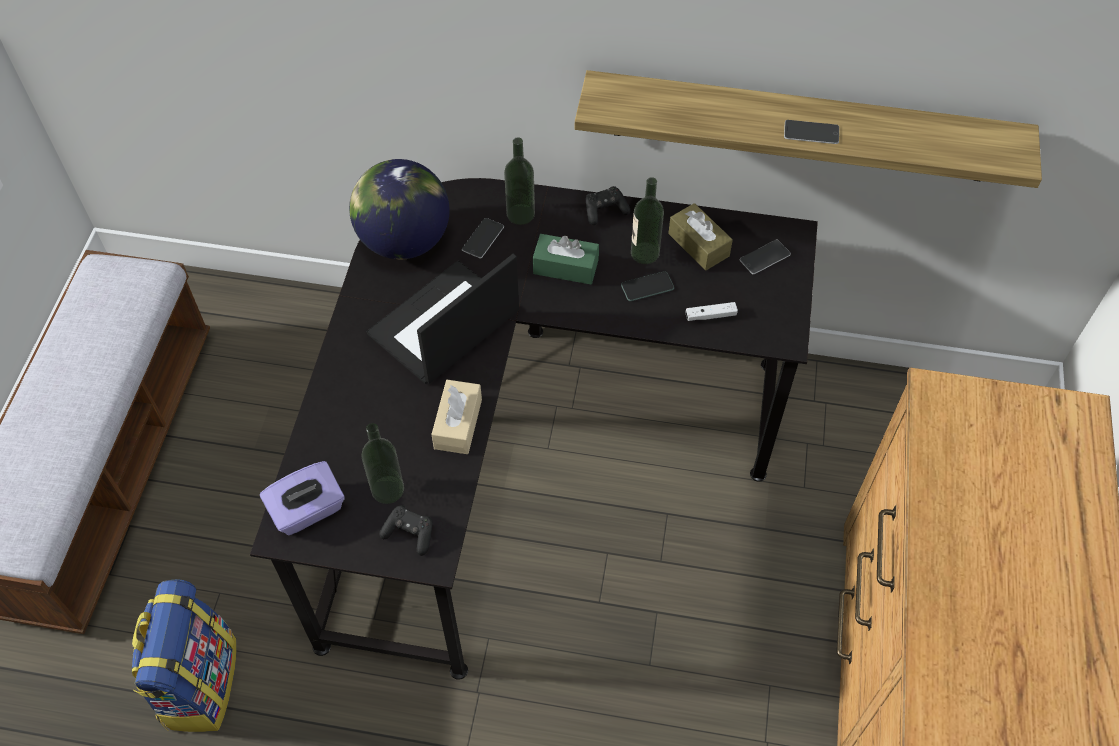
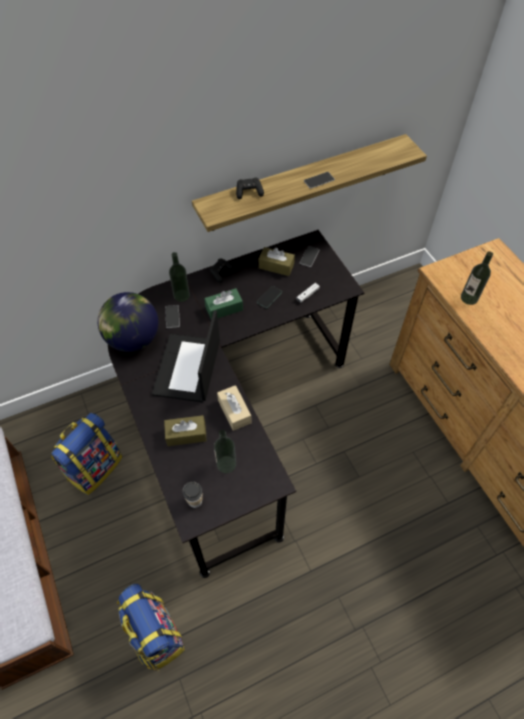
camera: 35 degrees left, 0 degrees up
(288, 408) = (95, 467): none -> backpack
(308, 510) = (195, 500): purple tissue box -> cup
(368, 415) = (186, 434): none -> brown tissue box
(410, 533) = (255, 478): black game controller -> black game controller (249, 192)
(645, 253) = (255, 282): bottle -> bottle (469, 298)

